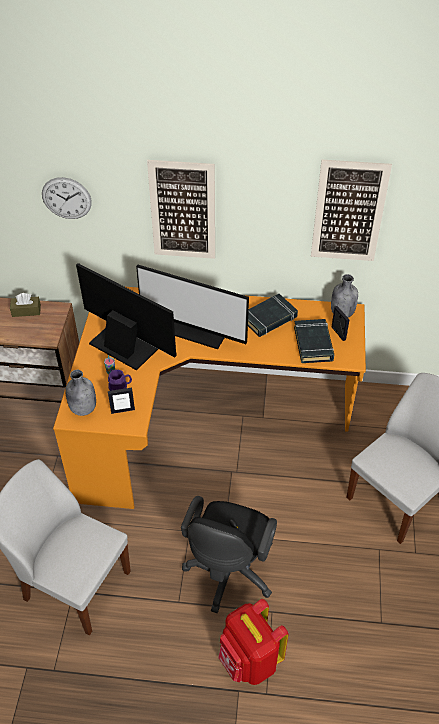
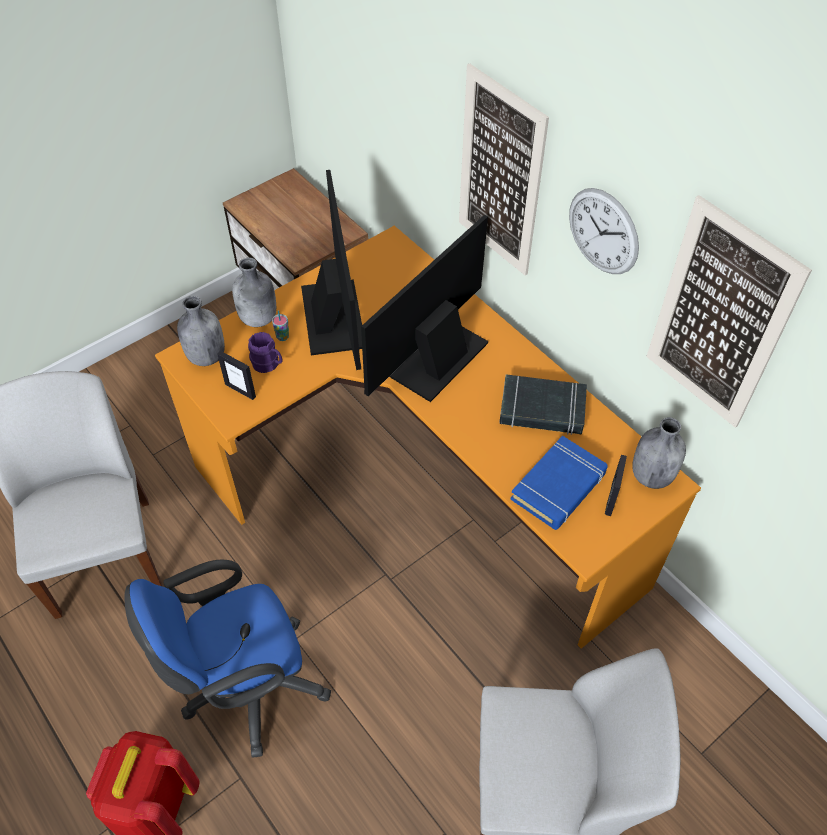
camera: 45 degrees right, 5 degrees up
(26, 311) = (313, 211): brown tissue box -> none
(66, 198) = (379, 76): wall clock -> wall clock (603, 231)
(87, 373) = (259, 319): none -> grey bottle
(196, 329) = (435, 357): monitor -> monitor turned 60 degrees clockwise
(228, 574) = (247, 687): black office chair -> blue office chair
(313, 344) = (559, 487): black book -> blue book

